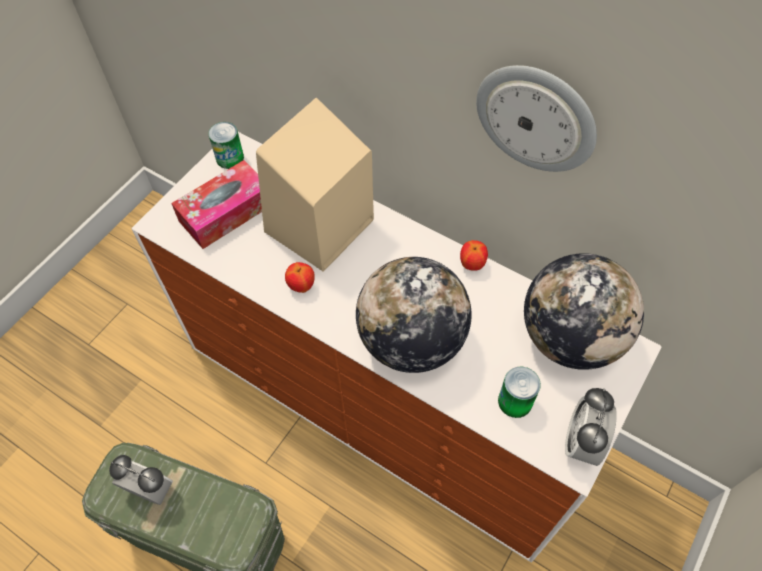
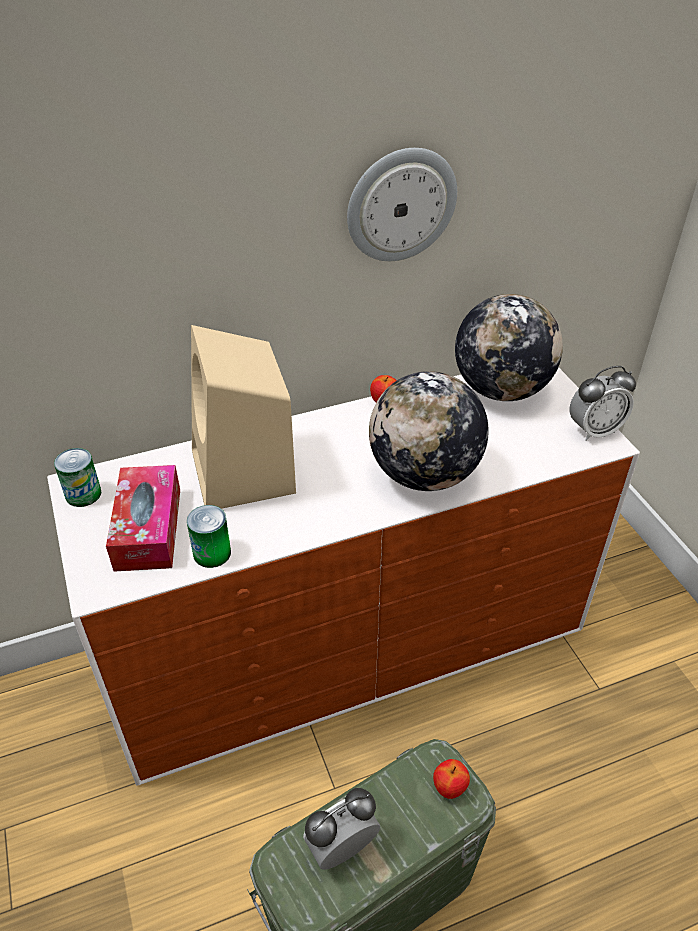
camera: 55 degrees left, 15 degrees down
(301, 286) = (296, 515): apple -> apple (449, 788)
(515, 401) = (532, 446): can -> can (212, 553)
(582, 442) = (594, 431): alarm clock -> alarm clock turned 75 degrees counterclockwise

